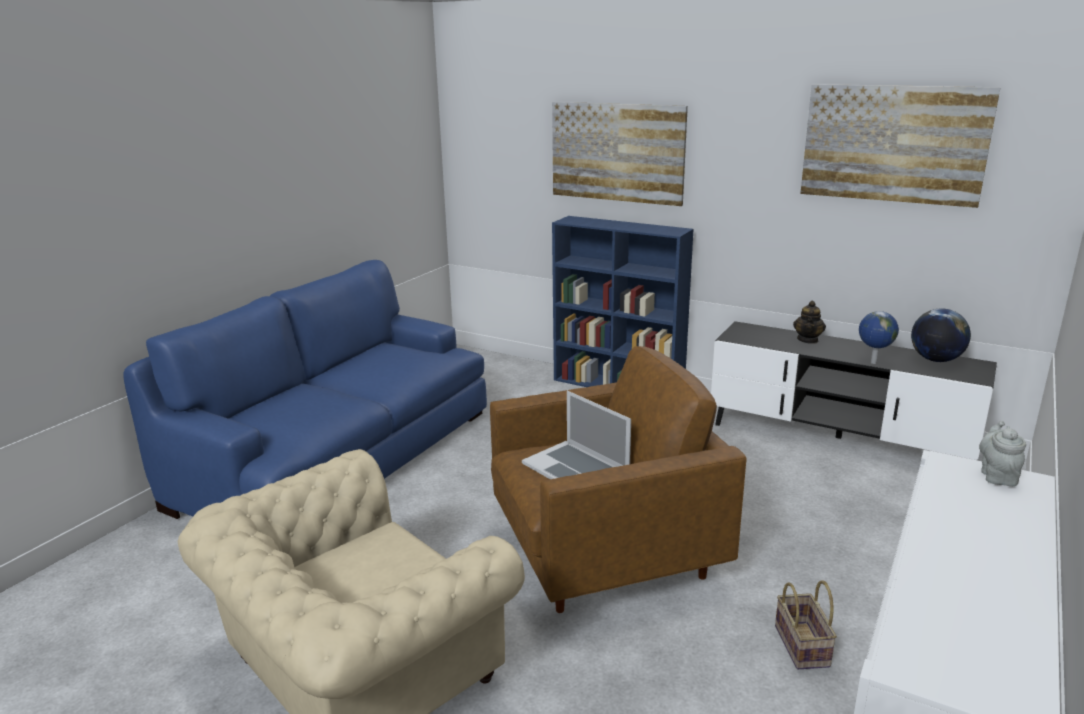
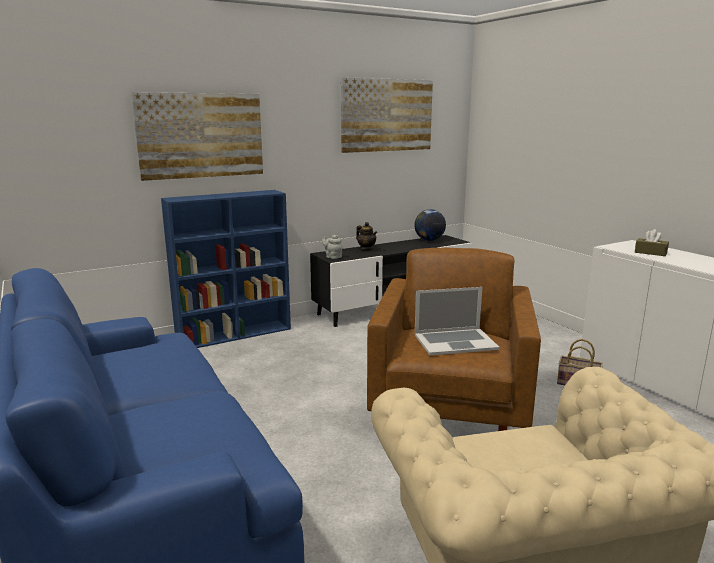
camera: 60 degrees left, 5 degrees down
(873, 362) = (416, 248): globe -> none
(967, 500) = (650, 253): none -> brown tissue box
(997, 476) = (628, 244): grey teapot -> grey teapot (332, 257)

